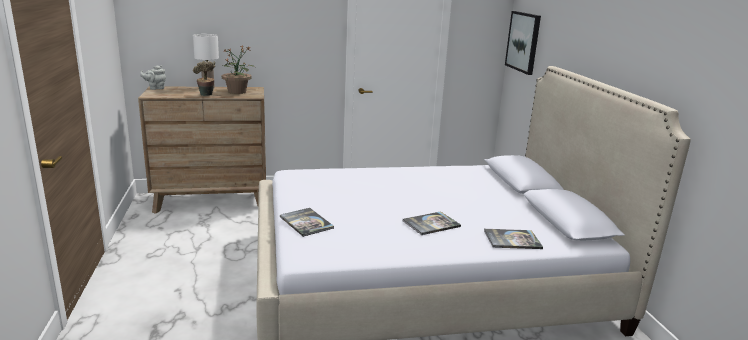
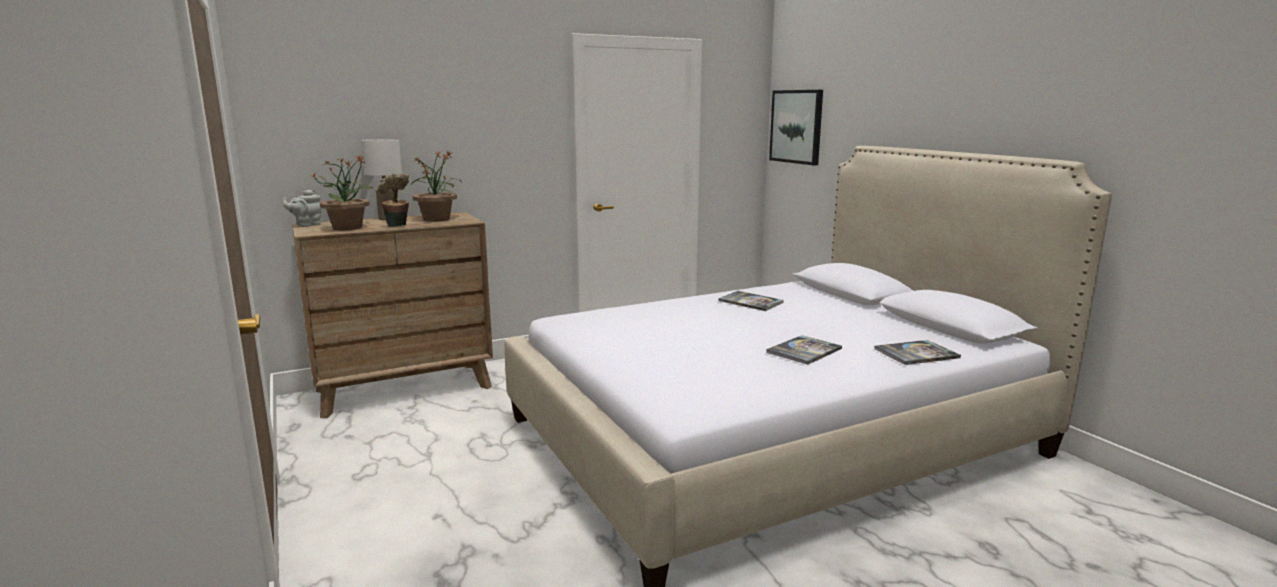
camera: 15 degrees left, 5 degrees down
(177, 93) = (348, 227): none -> potted plant
(306, 222) = (644, 372): book -> book (750, 302)

